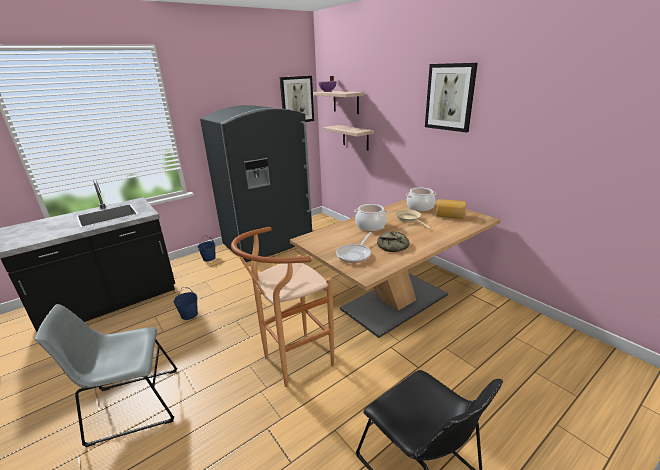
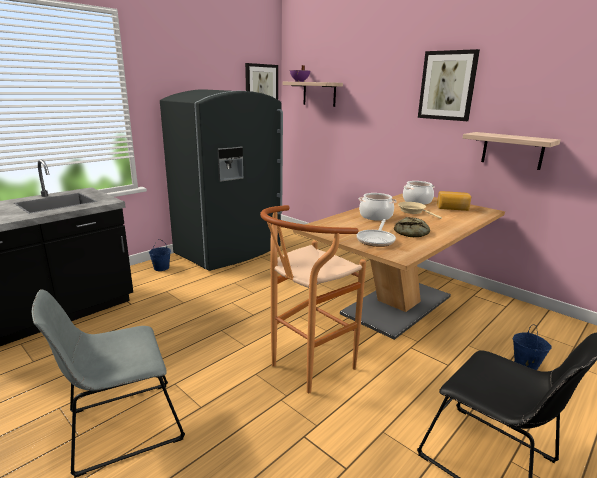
camera: 10 degrees left, 5 degrees down
(189, 314) = (159, 326): blue bucket -> blue bucket (525, 364)
(355, 137) = (329, 132): shelf -> shelf (512, 150)

